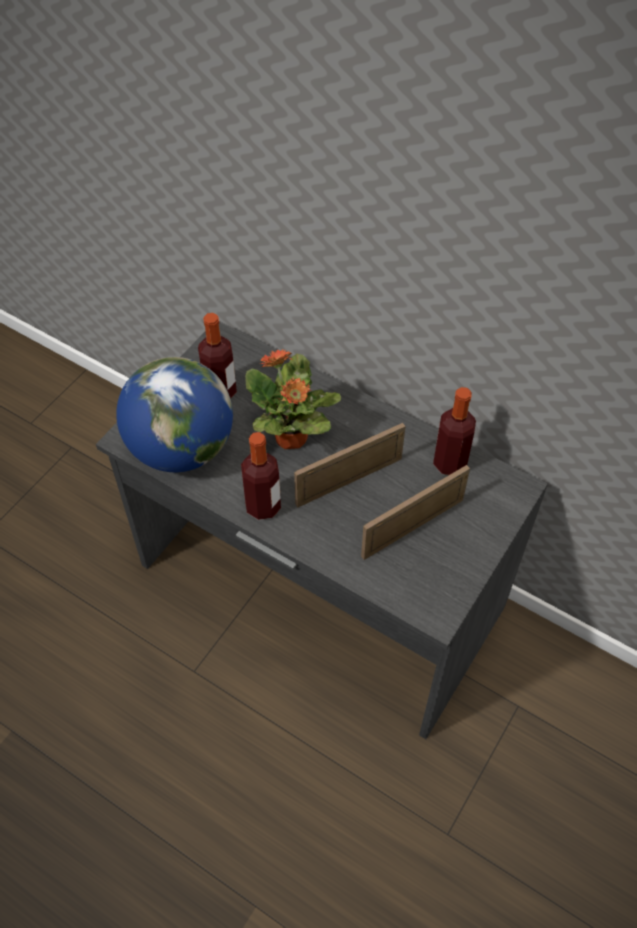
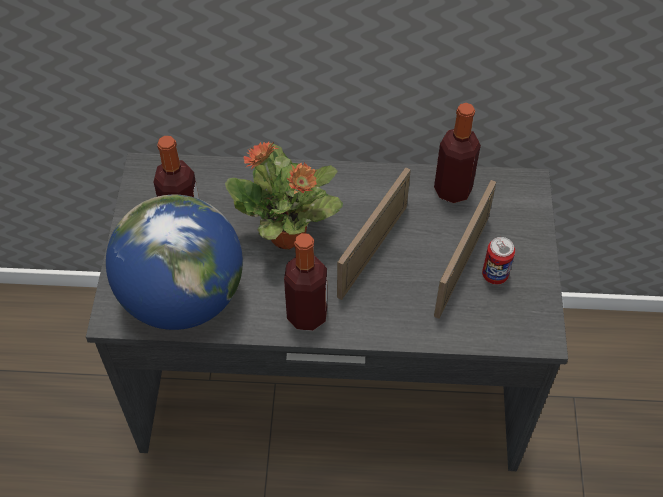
camera: 30 degrees left, 0 degrees up
(435, 548) = (494, 275): none -> can

